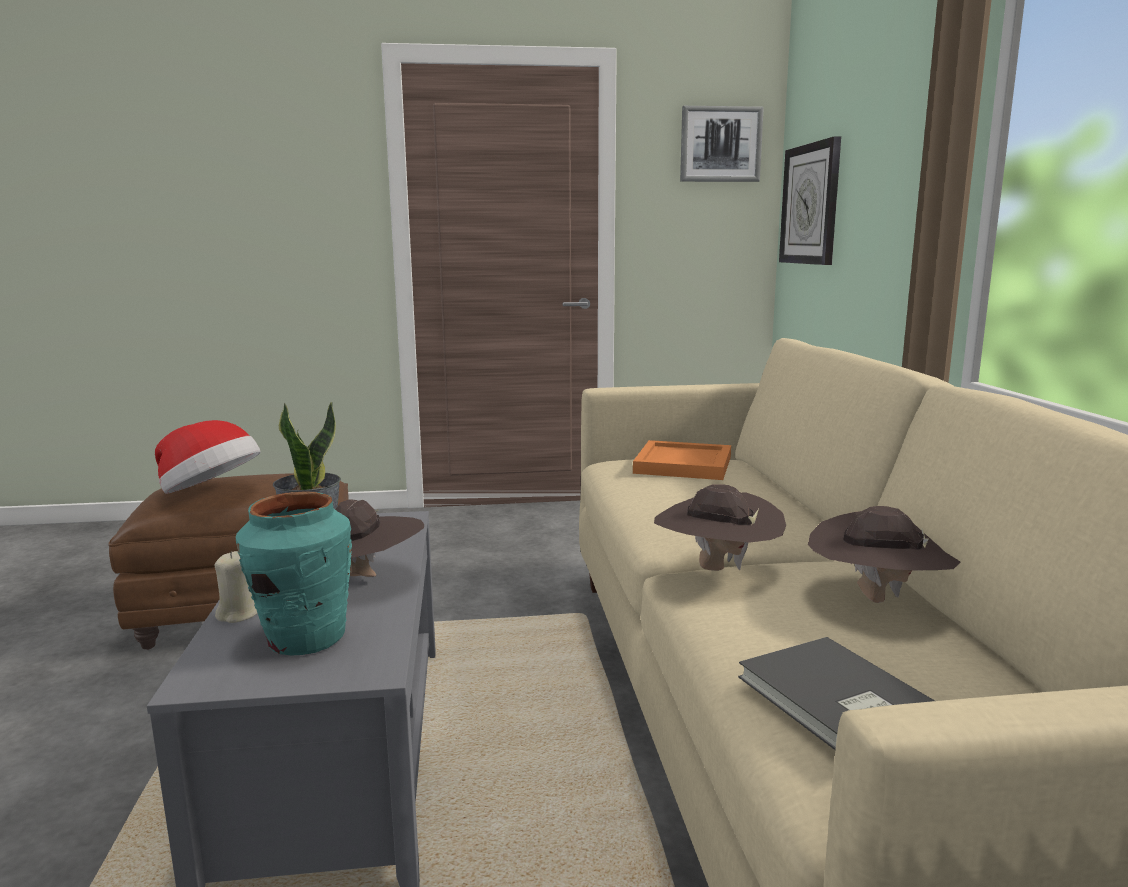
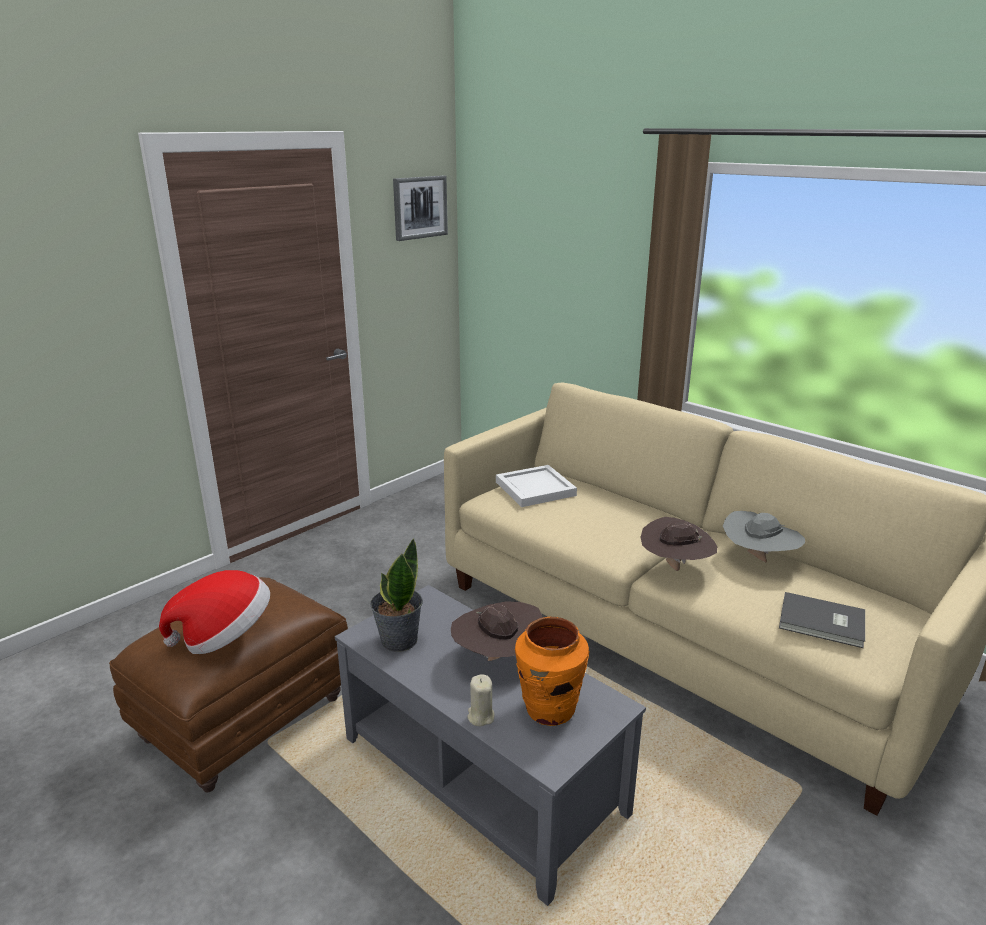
camera: 40 degrees left, 10 degrees up
(305, 639) = (549, 709): turquoise vase -> orange vase
(682, 464) = (534, 488): orange tray -> white tray
(810, 204) = (503, 260): wall clock -> none
(876, 600) = (758, 559): brown hat -> grey hat

